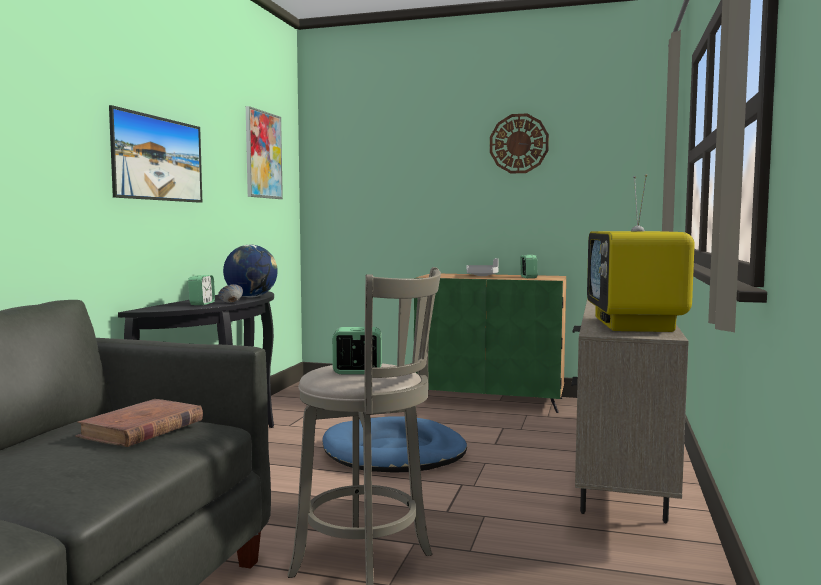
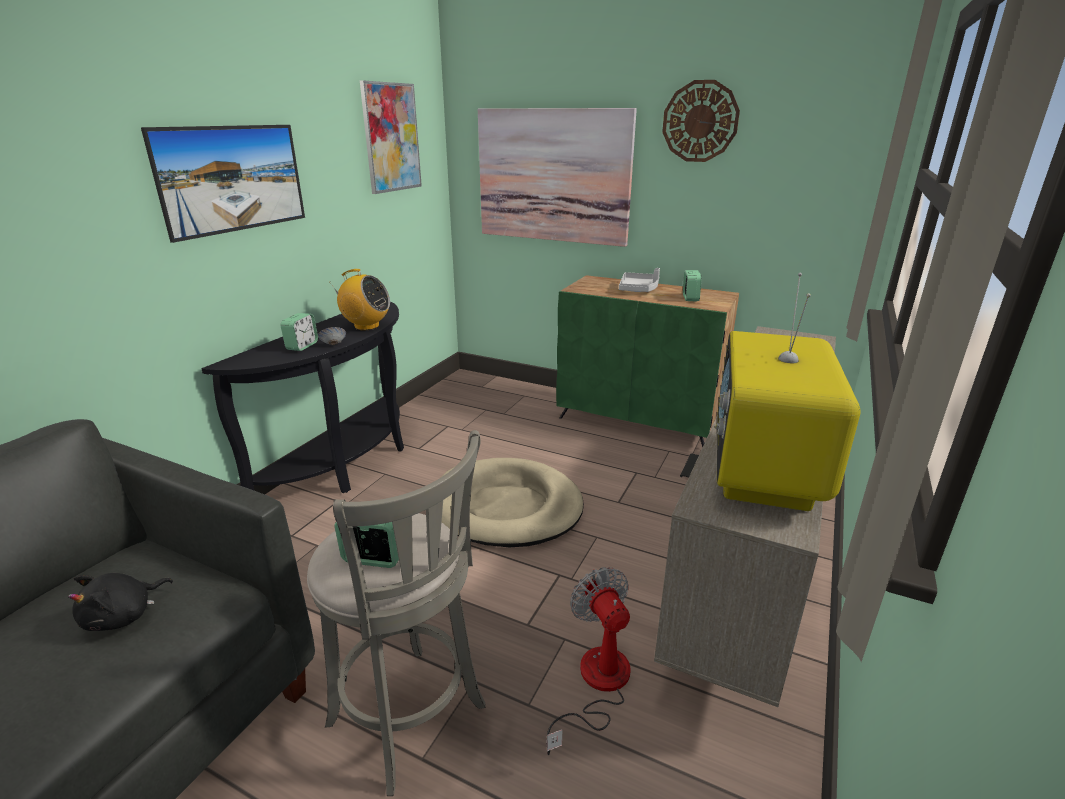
camera: 10 degrees right, 20 degrees up
(142, 429) = (124, 616): brown book -> black plush toy
(251, 297) = (366, 326): globe -> radio
(394, 452) = (507, 507): blue dog bed -> beige dog bed
(398, 191) = (553, 176): none -> picture
(524, 536) = (596, 684): none -> fan

